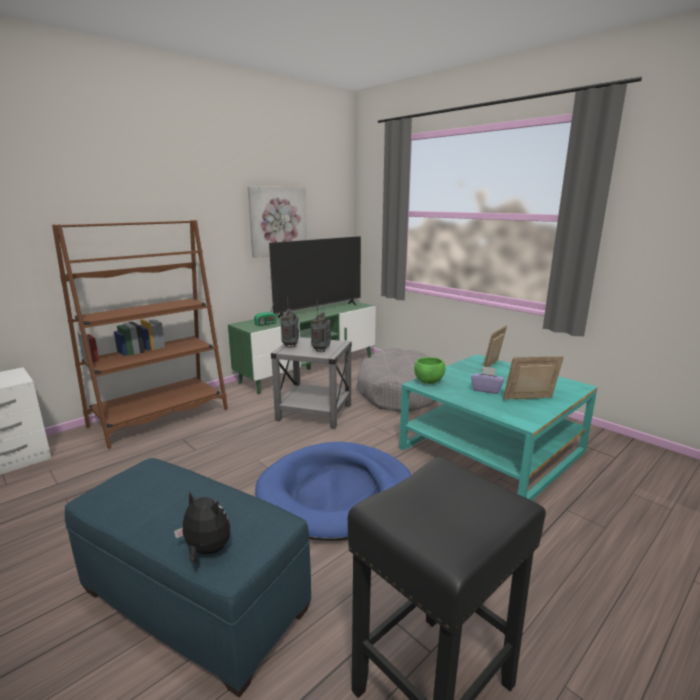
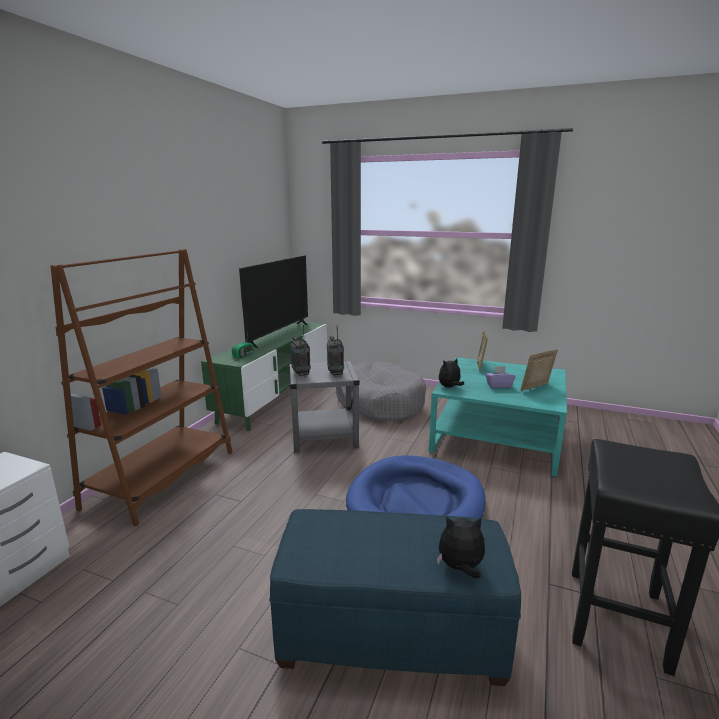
camera: 25 degrees left, 0 degrees up
(277, 221) = (235, 244): picture -> none
(428, 382) = (449, 387): green bowl -> plush toy

